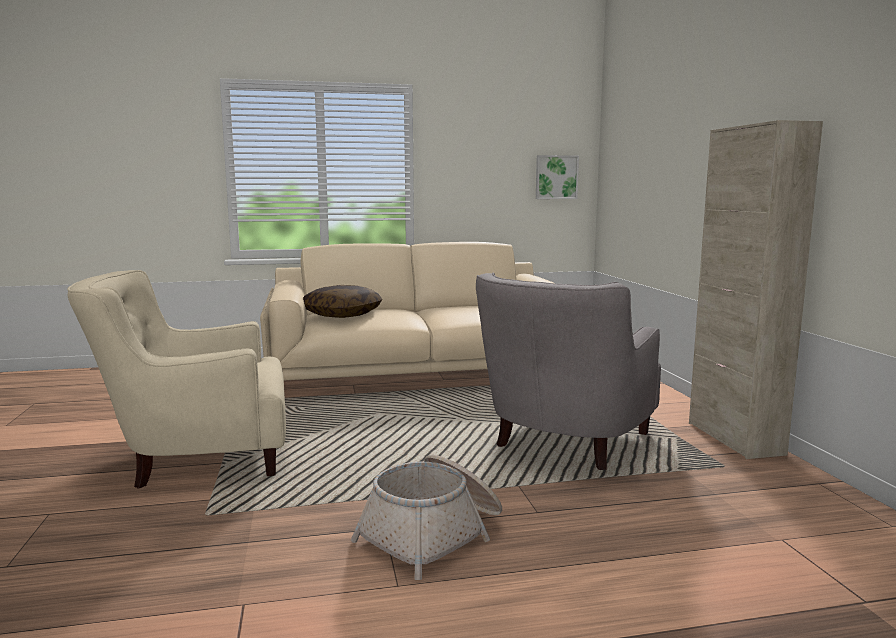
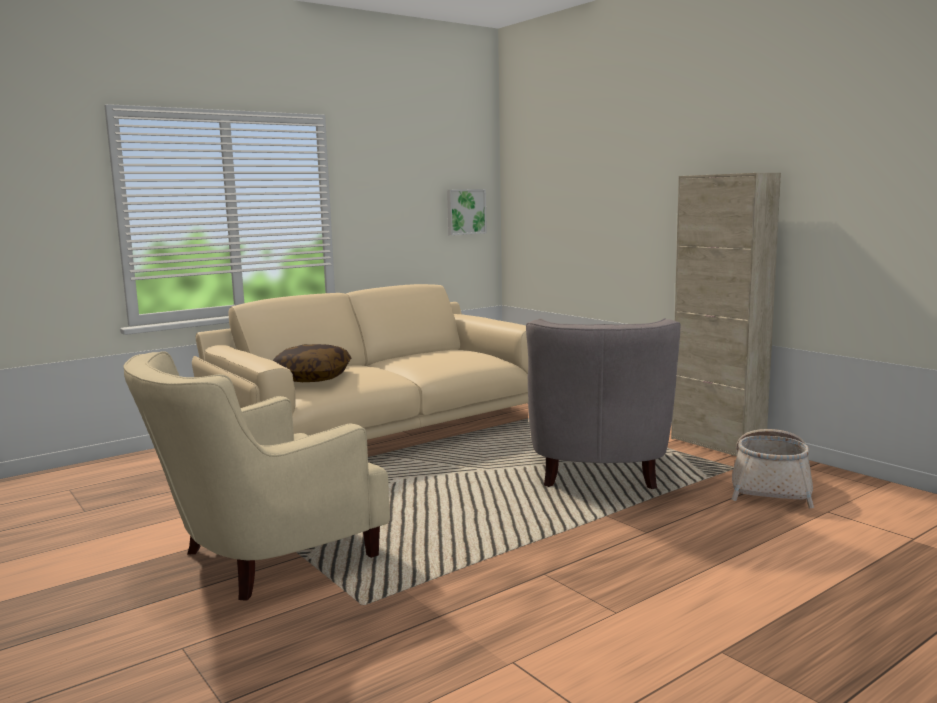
camera: 25 degrees left, 0 degrees up
(434, 535) = (591, 569): basket -> basket (770, 487)

